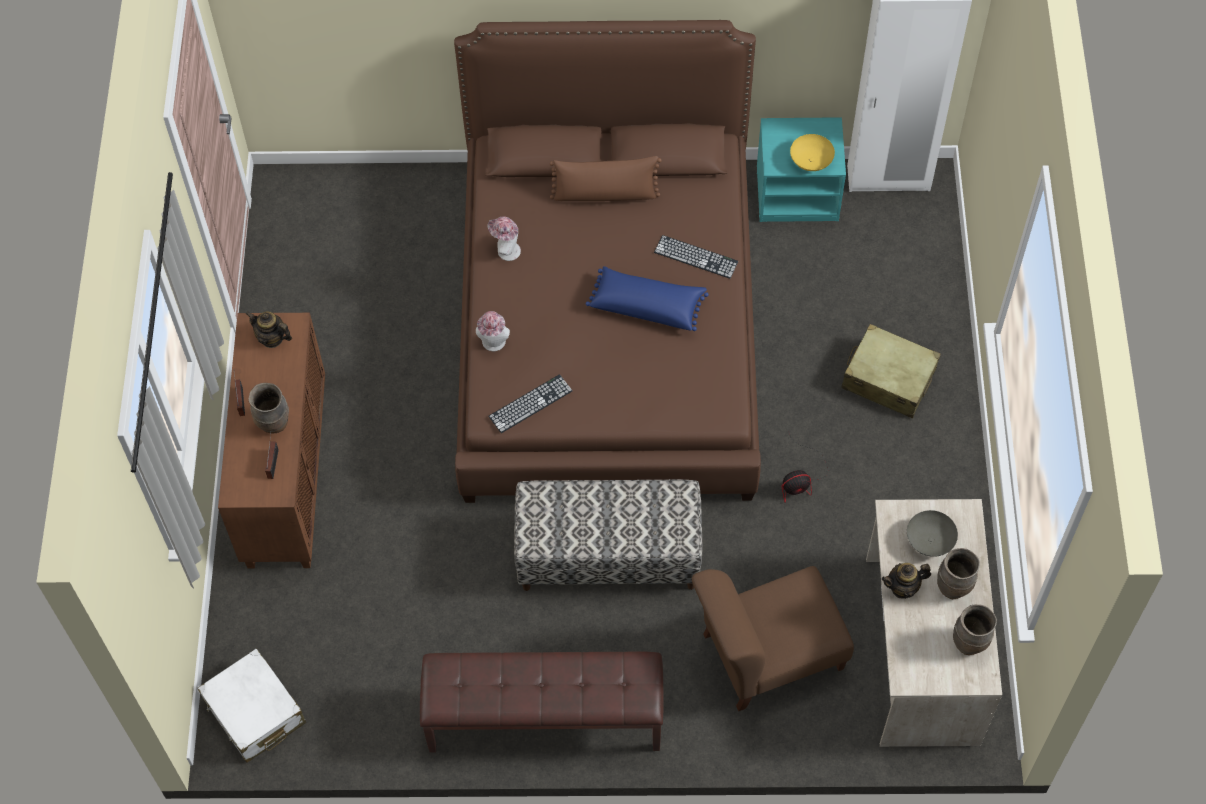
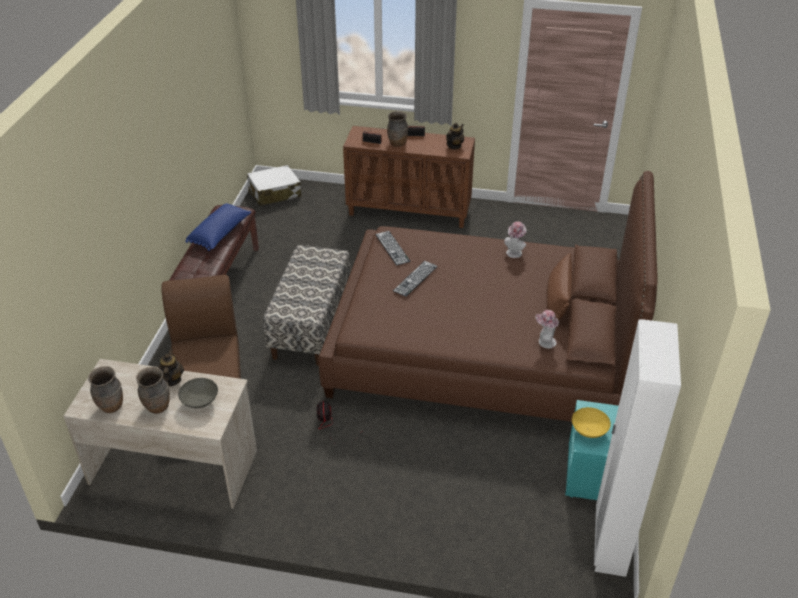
camera: 100 degrees right, 20 degrees down
(493, 344) = (442, 239): hat -> hat (544, 341)
(647, 305) = (456, 307): blue pillow -> blue pillow (220, 234)
(696, 257) = (494, 337): keyboard -> keyboard (415, 278)
(888, 379) = (404, 497): beige suitcase -> none

